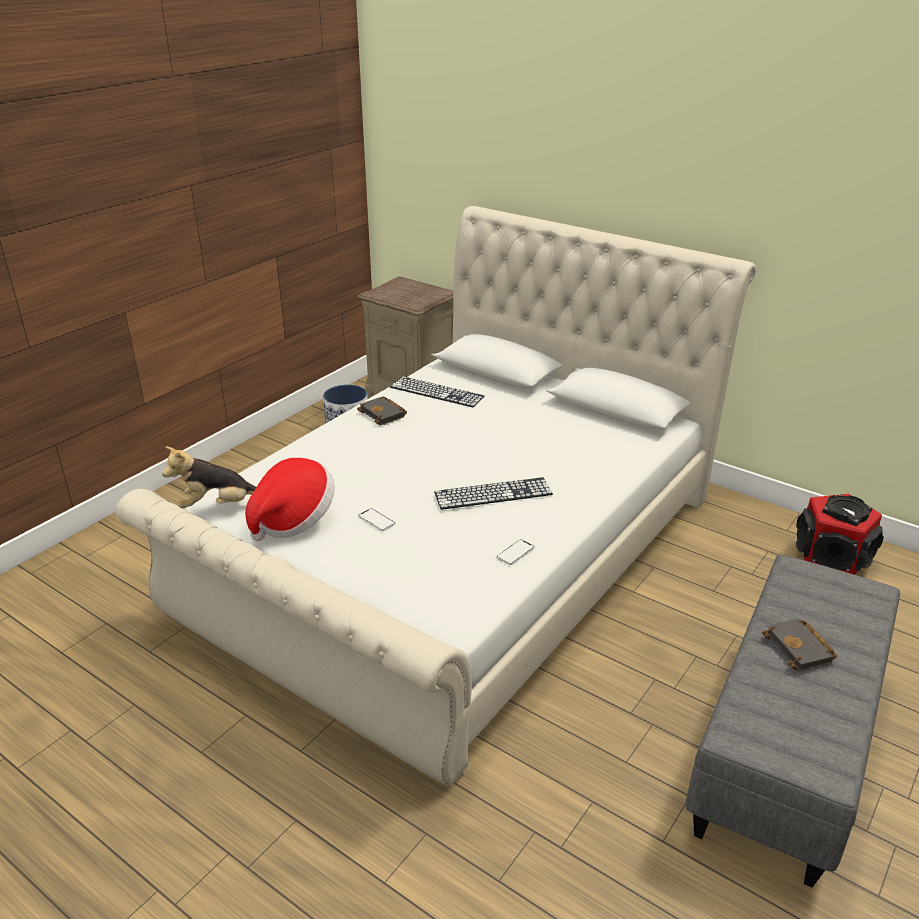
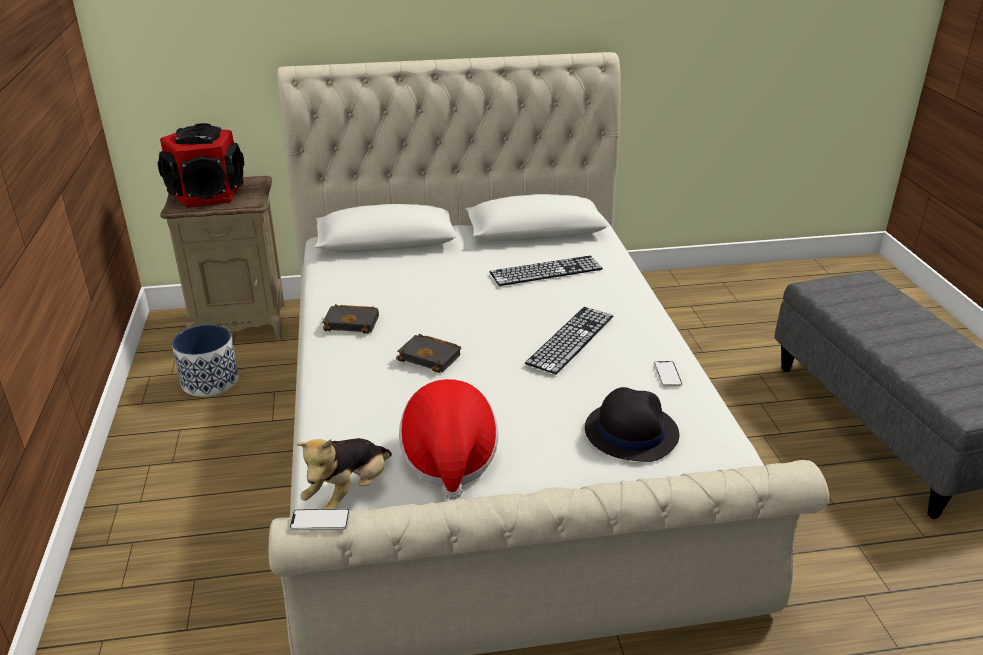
camera: 45 degrees left, 0 degrees up
(376, 520) = (521, 414): phone -> phone (320, 521)
(419, 570) = (630, 432): none -> black hat
(436, 392) = (365, 281): keyboard -> keyboard (546, 271)
(801, 649) = (902, 336): black book -> black book (431, 357)
(831, 557) = (729, 290): speaker -> speaker (206, 194)

